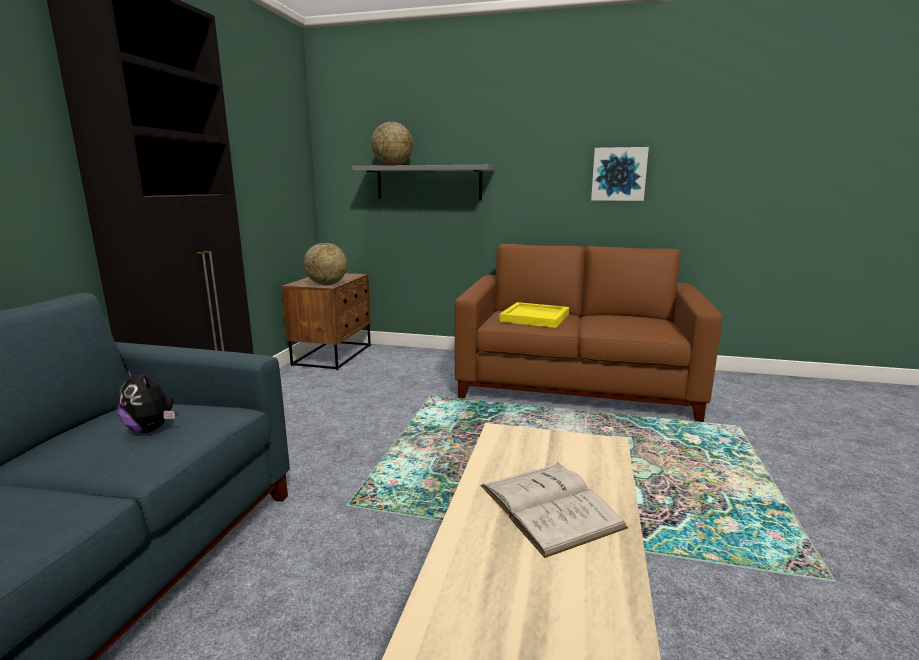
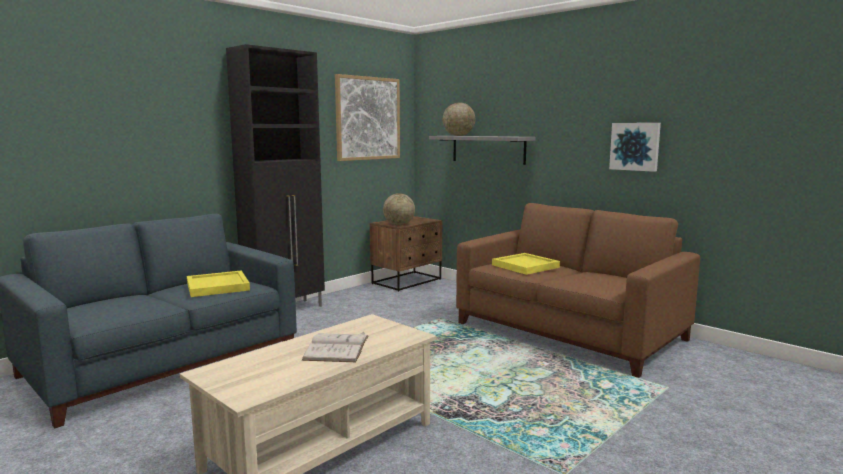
camera: 30 degrees right, 5 degrees down
(151, 429) = (218, 286): plush toy -> yellow tray
(265, 139) = (368, 118): none -> picture

